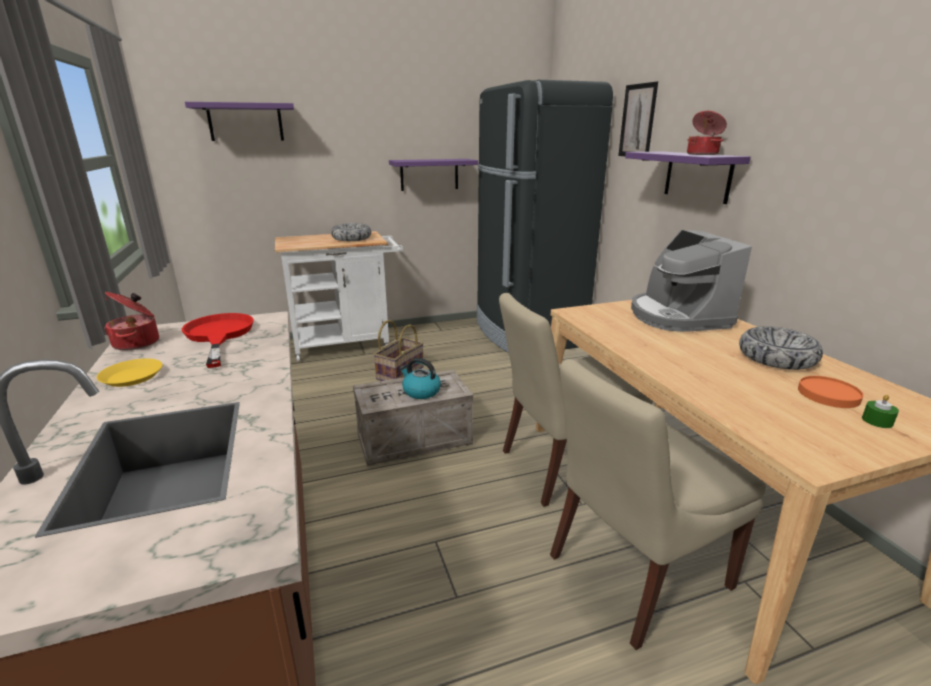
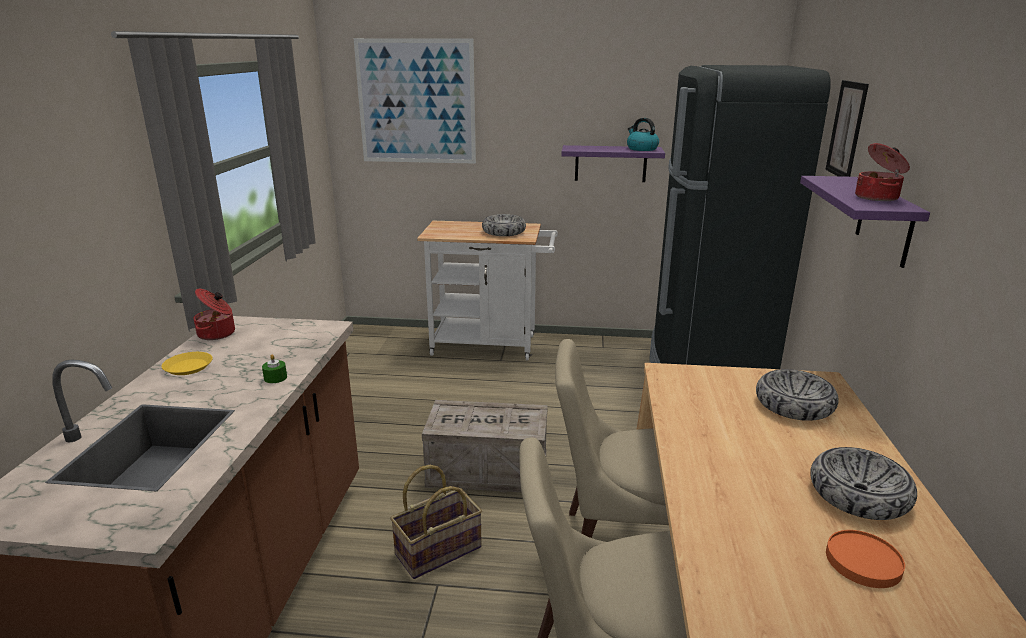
camera: 25 degrees right, 0 degrees up
(218, 335) = (277, 338): red frying pan -> none
(245, 122) = (416, 102): purple shelf -> picture
(399, 373) = (522, 391): basket -> basket (438, 550)
(421, 391) = (494, 423): kettle -> kettle (641, 149)
(677, 316) = (794, 405): coffee machine -> bowl
(877, 421) = (883, 614): green candle -> green candle (275, 378)

